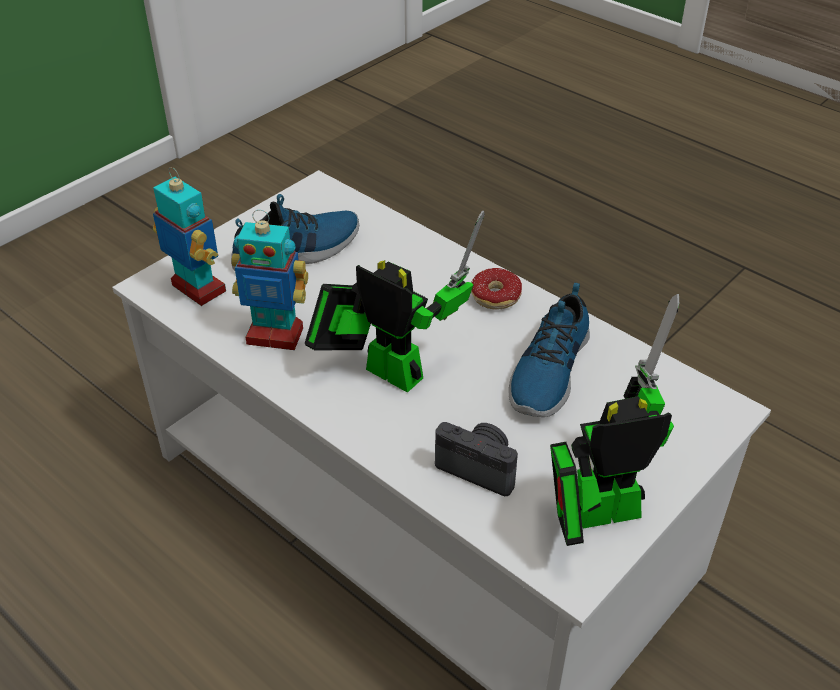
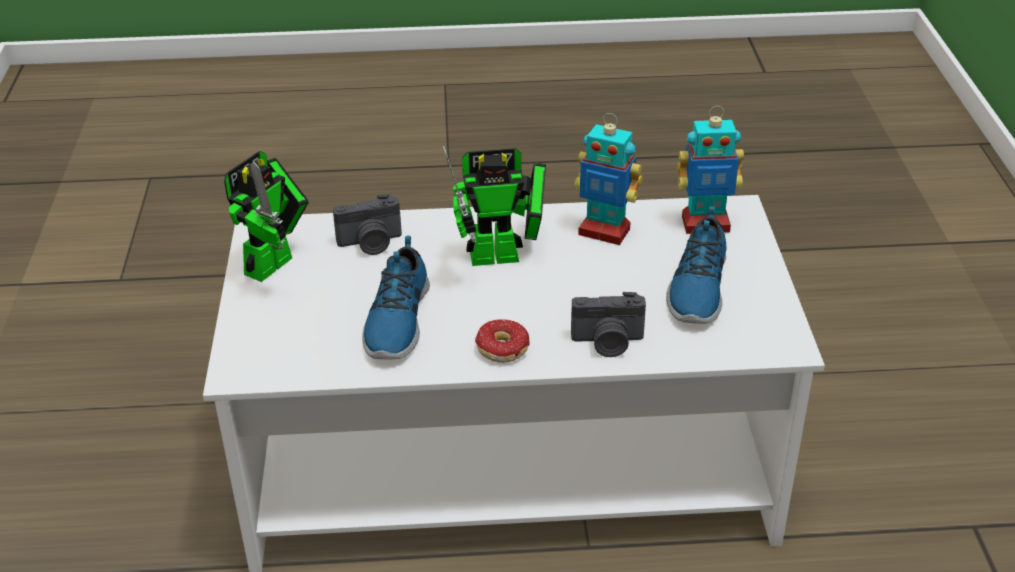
camera: 135 degrees right, 5 degrees down
(275, 335) = (604, 231): toy robot -> toy robot turned 120 degrees counterclockwise
(419, 256) = (608, 342): none -> camera
(547, 370) = (396, 320): shoe -> shoe turned 150 degrees counterclockwise

